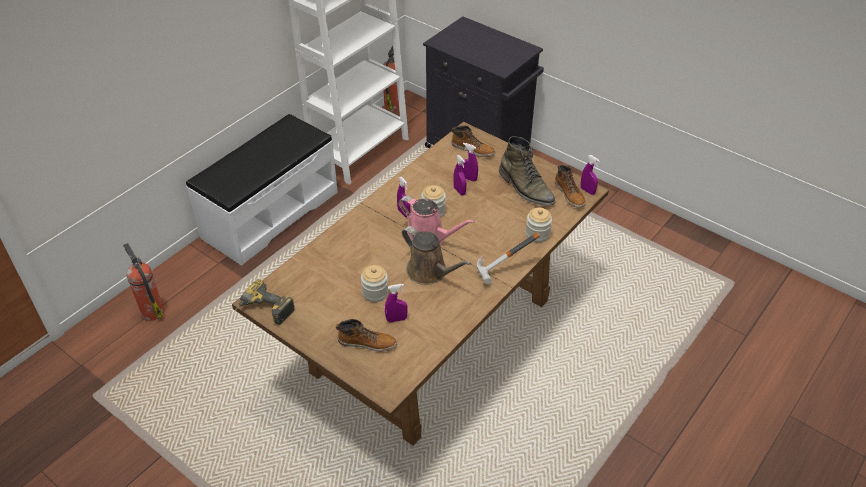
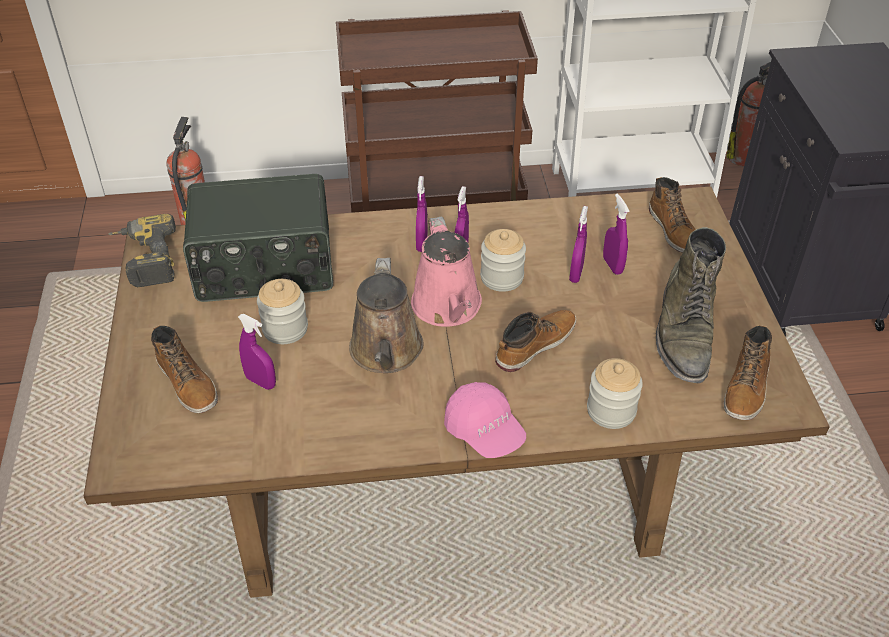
camera: 45 degrees right, 0 degrees up
(270, 214) = (436, 200): white bench -> brown cart
(327, 275) = (265, 267): none -> radio
(480, 229) = (534, 345): none -> boot
(505, 273) = (484, 432): hammer -> pink cap
(587, 191) = (786, 403): purple spray bottle -> purple spray bottle (421, 243)

